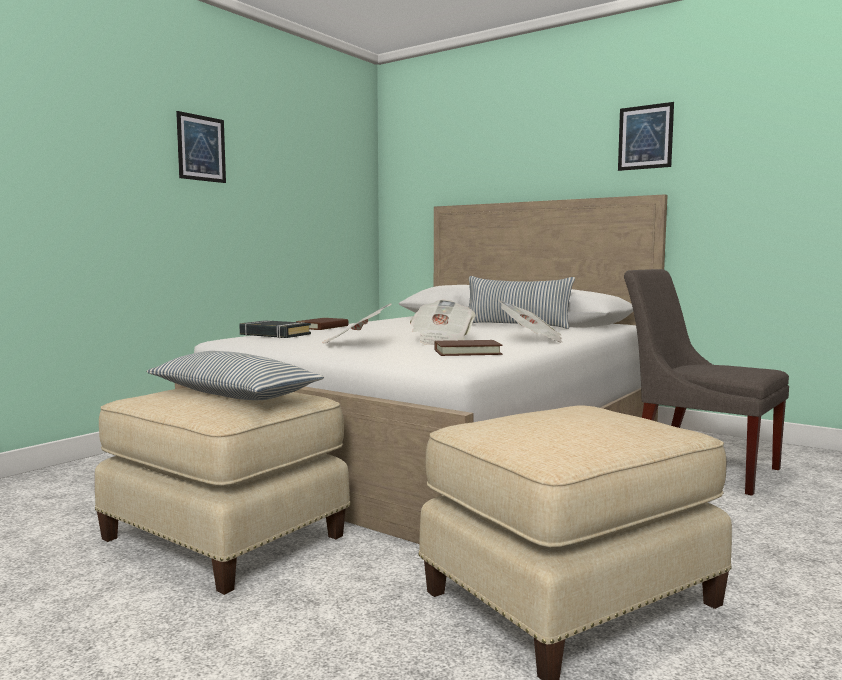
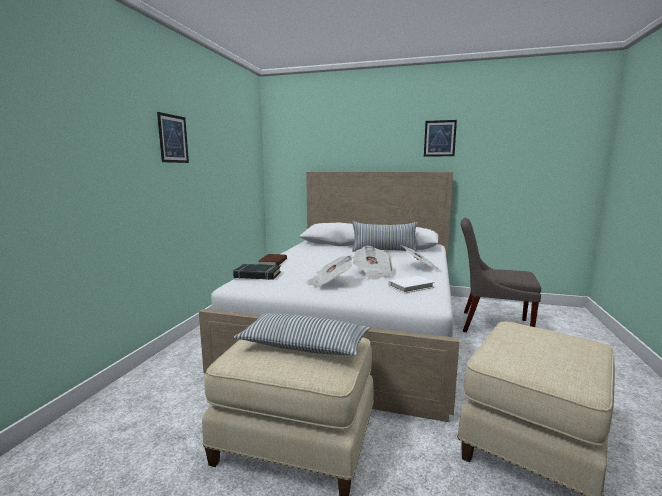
camera: 20 degrees left, 5 degrees up
(467, 352) = (411, 286): brown book -> white book

